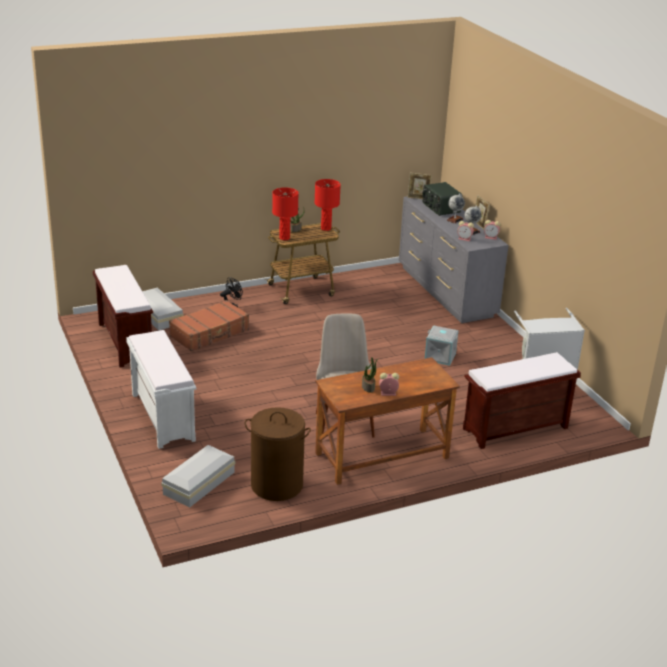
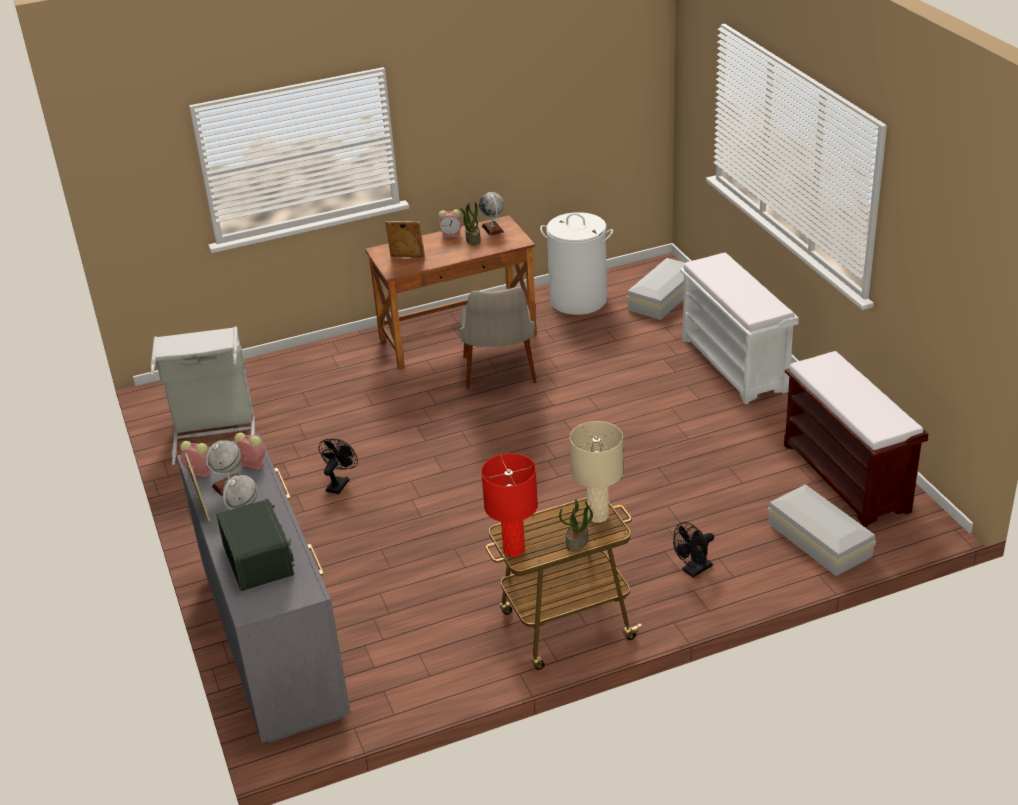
camera: 175 degrees left, 5 degrees up
(210, 333) = (714, 504): brown suitcase -> none
(276, 485) = (578, 300): brown laundry basket -> white laundry basket
(284, 238) = (598, 516): red table lamp -> beige table lamp
(352, 396) = (493, 229): none -> globe
(418, 198) = (297, 593): picture frame -> picture frame (407, 258)
(440, 356) = (339, 483): grey storage box -> black fan
(514, 429) = (282, 377): brown bench -> none

